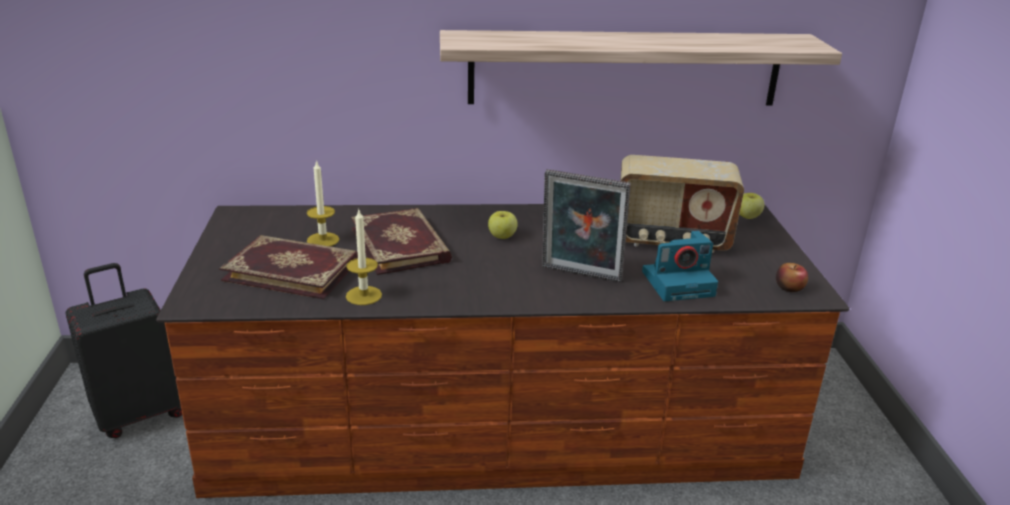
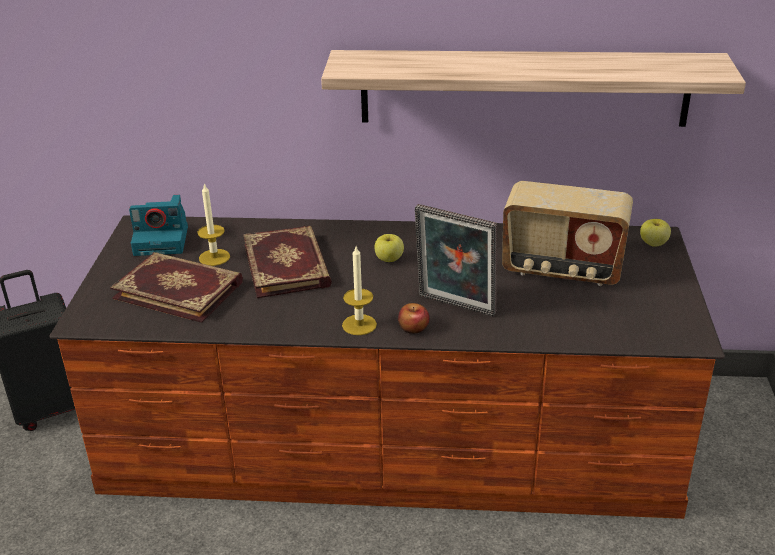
camera: 10 degrees right, 5 degrees up
(364, 295) = (239, 320): candle -> candle (359, 325)
(679, 283) = (553, 319): camera -> camera (163, 240)
(789, 287) = (667, 330): apple -> apple (413, 328)

